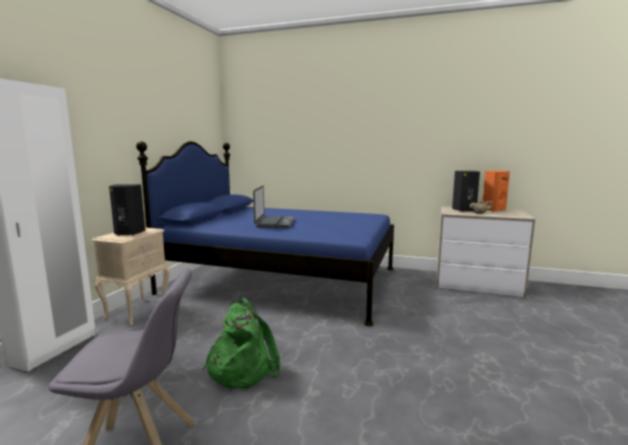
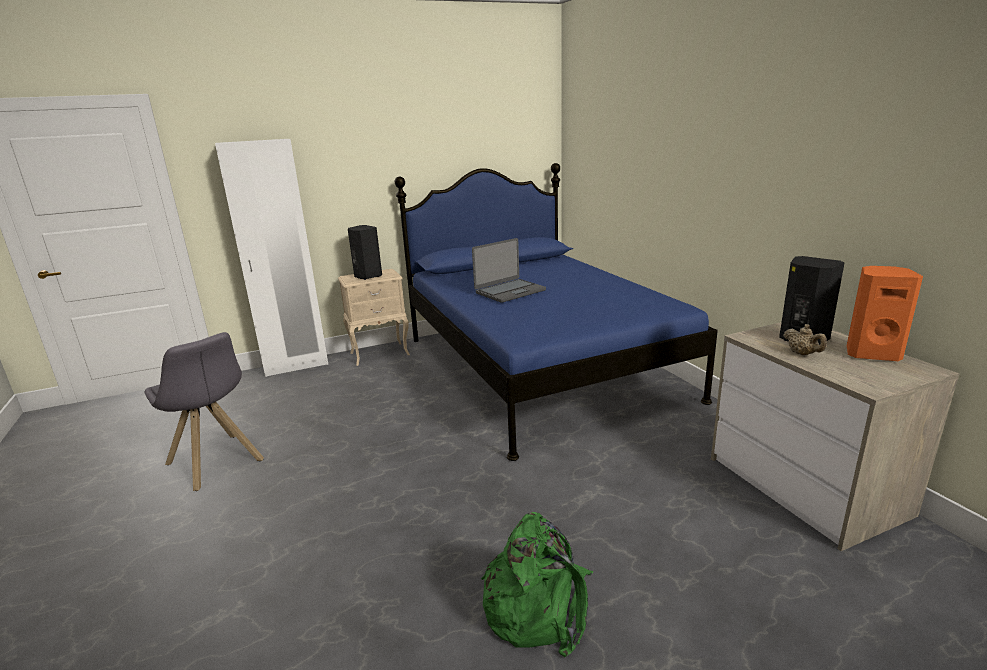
camera: 50 degrees right, 10 degrees up
(242, 368) = (347, 439): green backpack -> green backpack (539, 606)

